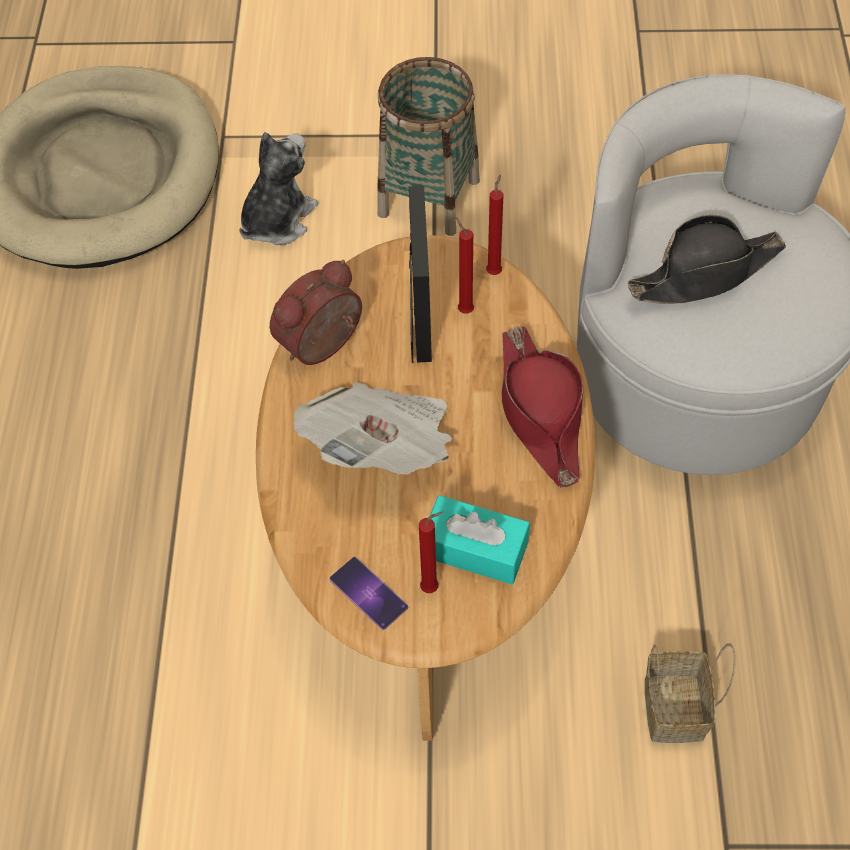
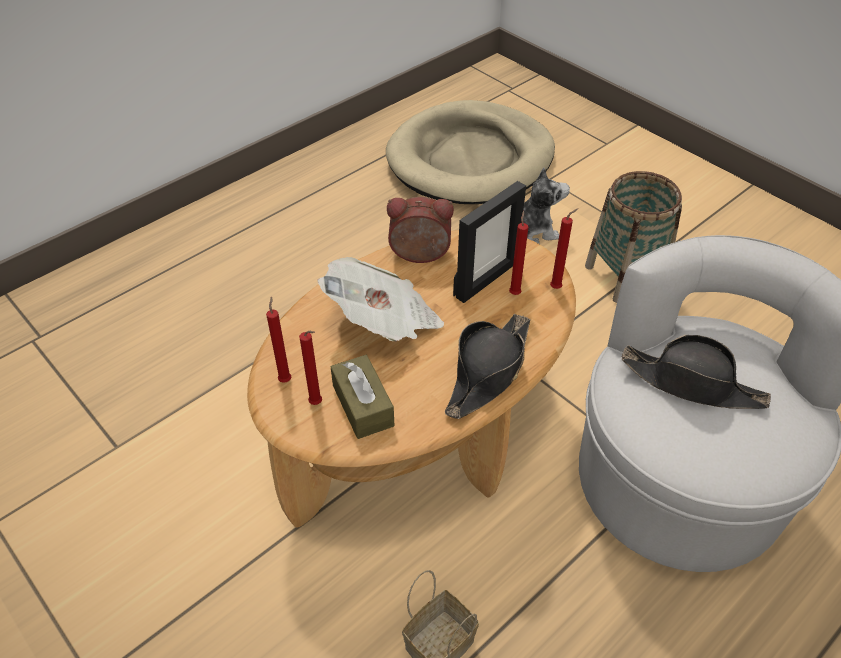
camera: 45 degrees right, 10 degrees down
(368, 593) = (285, 379): phone -> red candle
(475, 549) = (363, 405): turquoise tissue box -> brown tissue box
(540, 413) = (488, 372): red hat -> black hat

